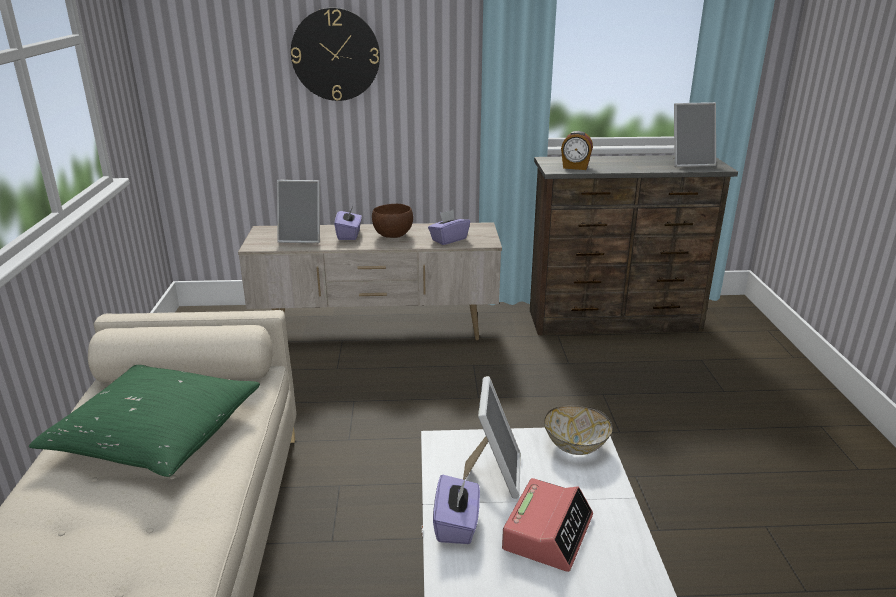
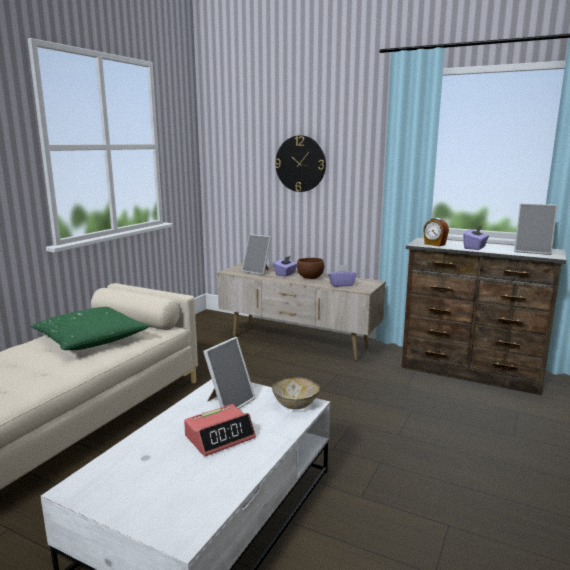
camera: 30 degrees right, 10 degrees down
(457, 525) = (178, 417): purple tissue box -> purple tissue box (475, 248)

